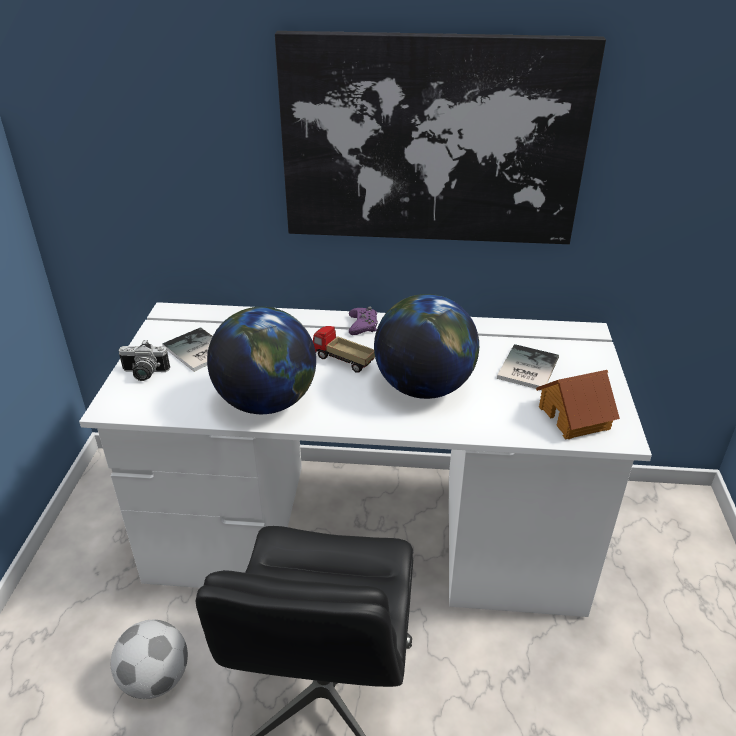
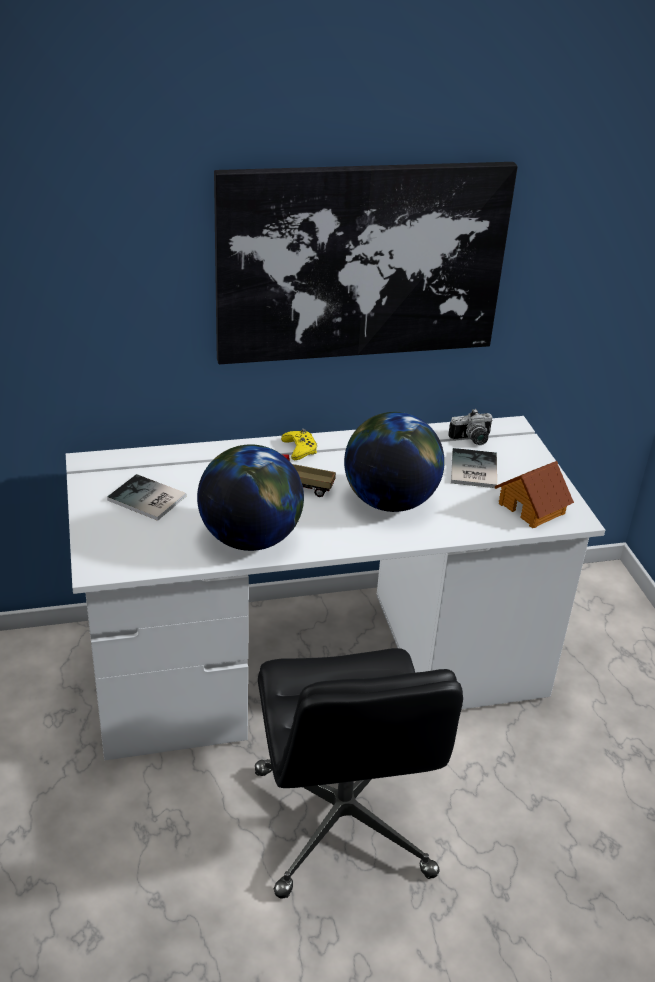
camera: 20 degrees left, 0 degrees up
(144, 374) = (107, 531): camera -> camera (472, 440)
(155, 679) = (166, 843): football -> none
(363, 325) = (300, 449): purple game controller -> yellow game controller

